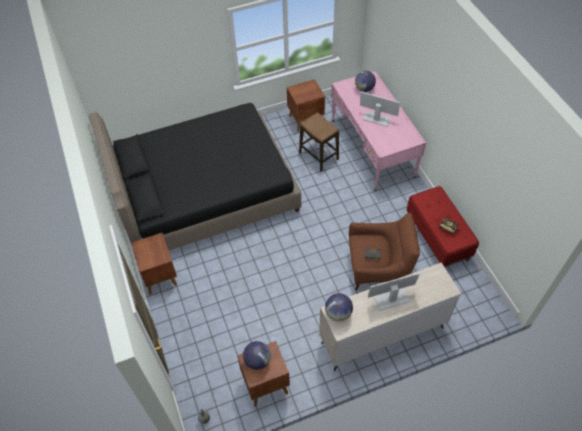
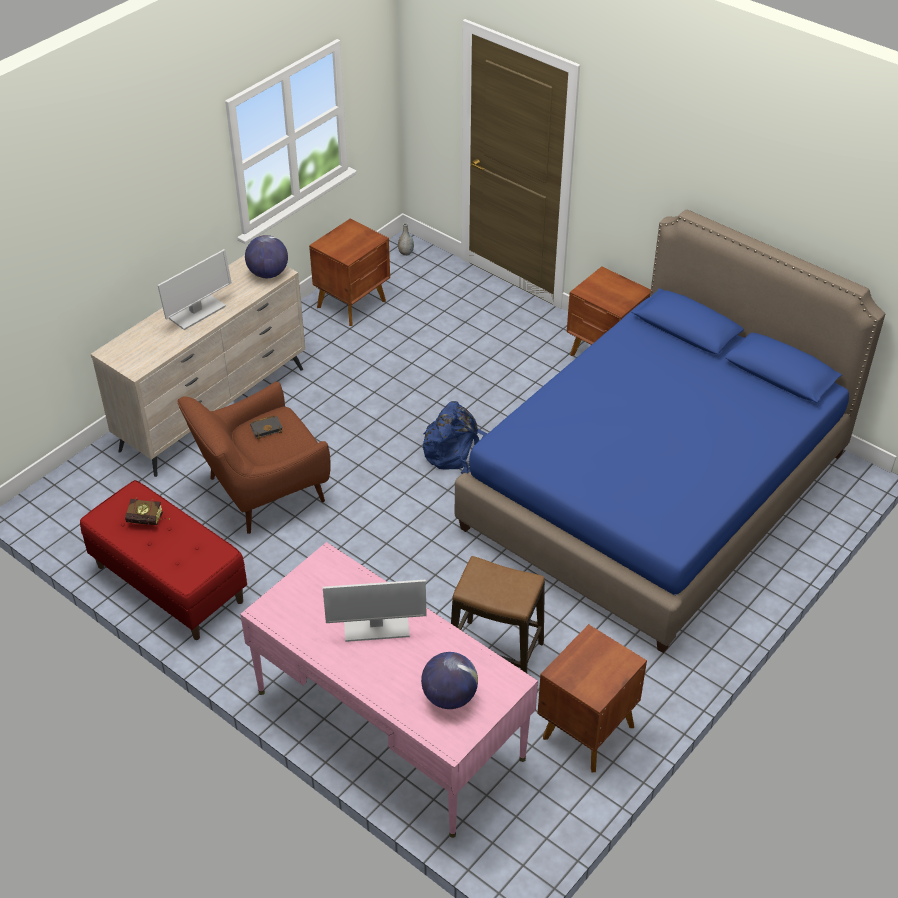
camera: 150 degrees right, 10 degrees down
(205, 193) = (655, 490): black bed -> blue bed
(257, 360) = (358, 241): globe -> none
(274, 251) = (455, 451): none -> blue backpack

